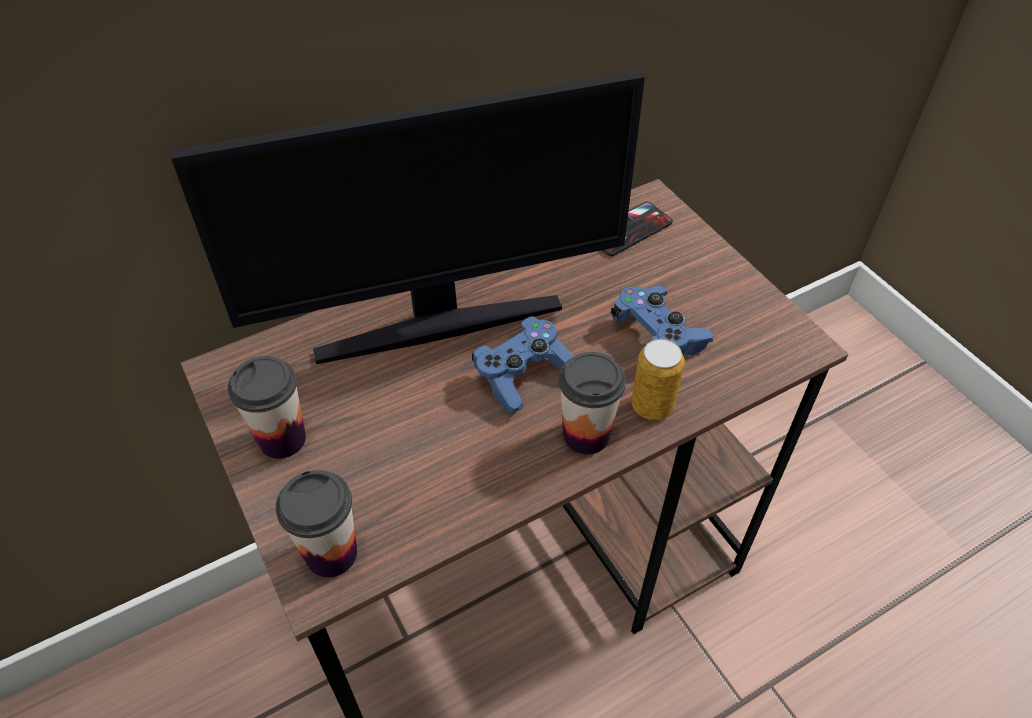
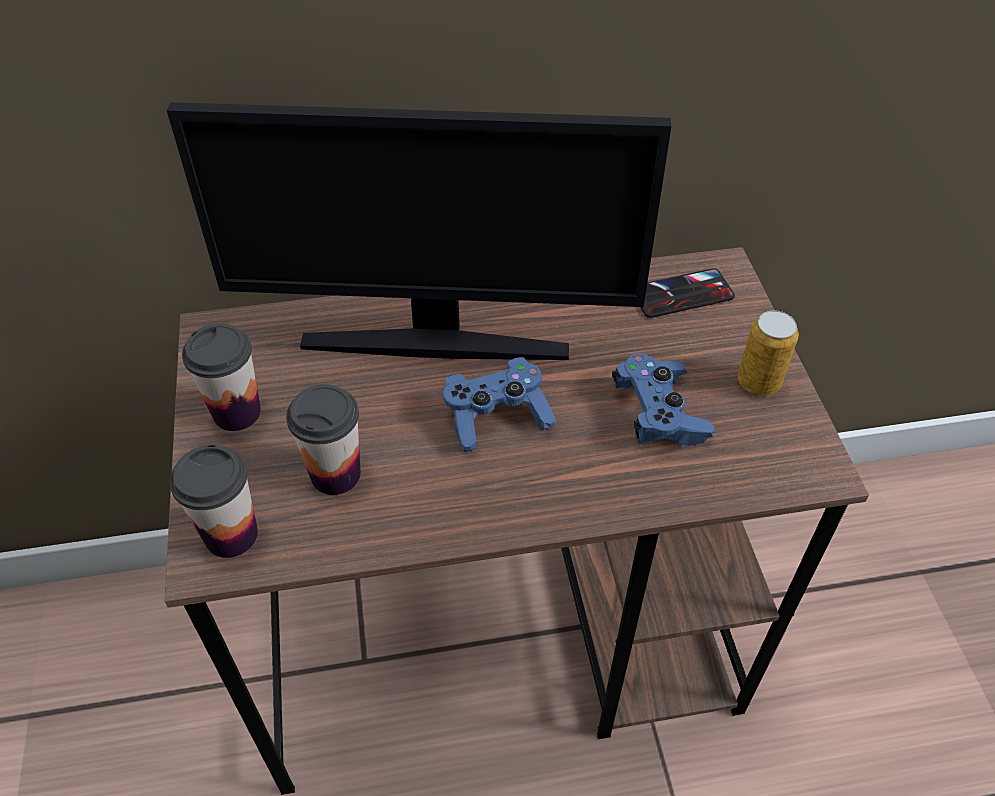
camera: 20 degrees right, 0 degrees up
(586, 435) = (531, 496): cup -> cup (335, 474)
(652, 405) = (616, 486): can -> can (758, 382)

